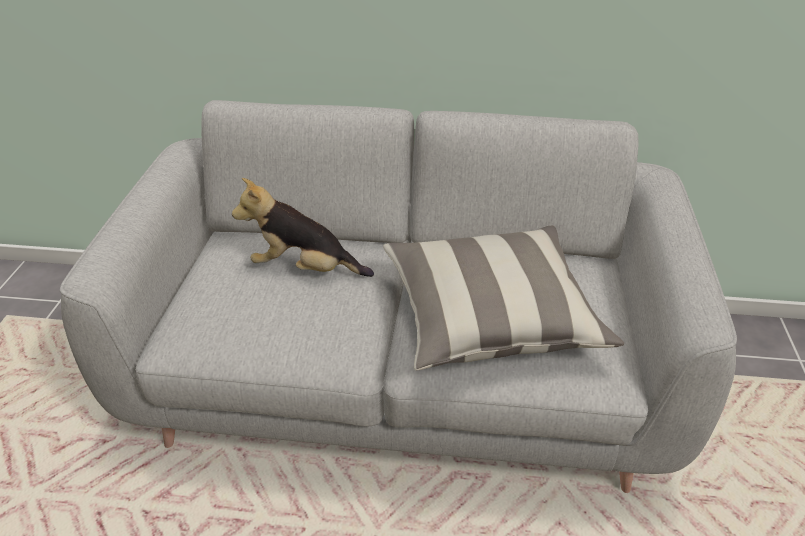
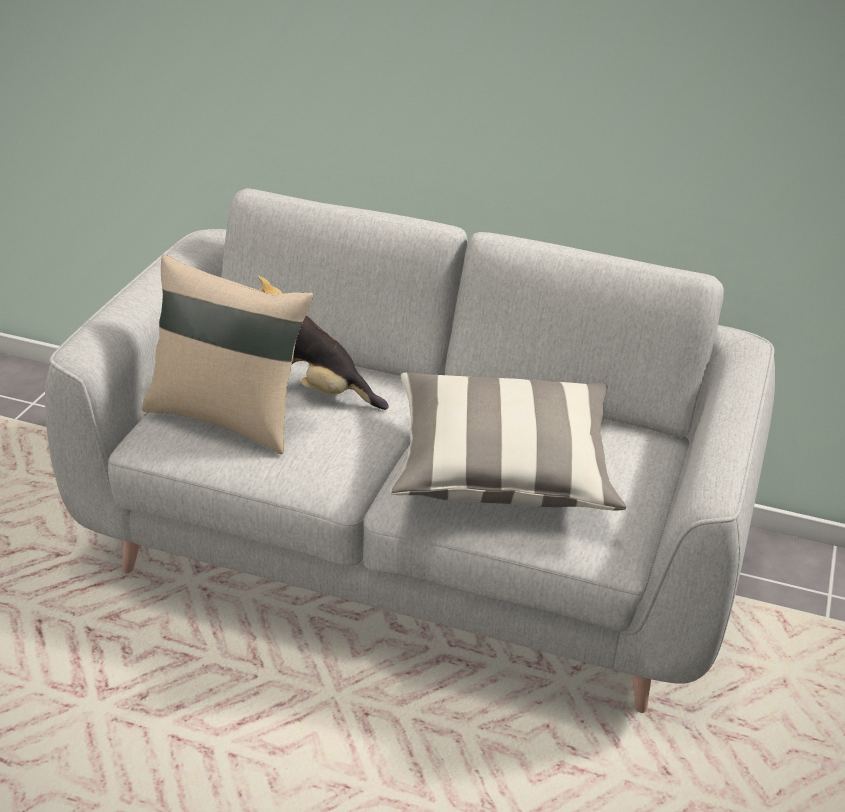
camera: 10 degrees right, 5 degrees down
(237, 309) = (227, 418): none -> beige pillow

